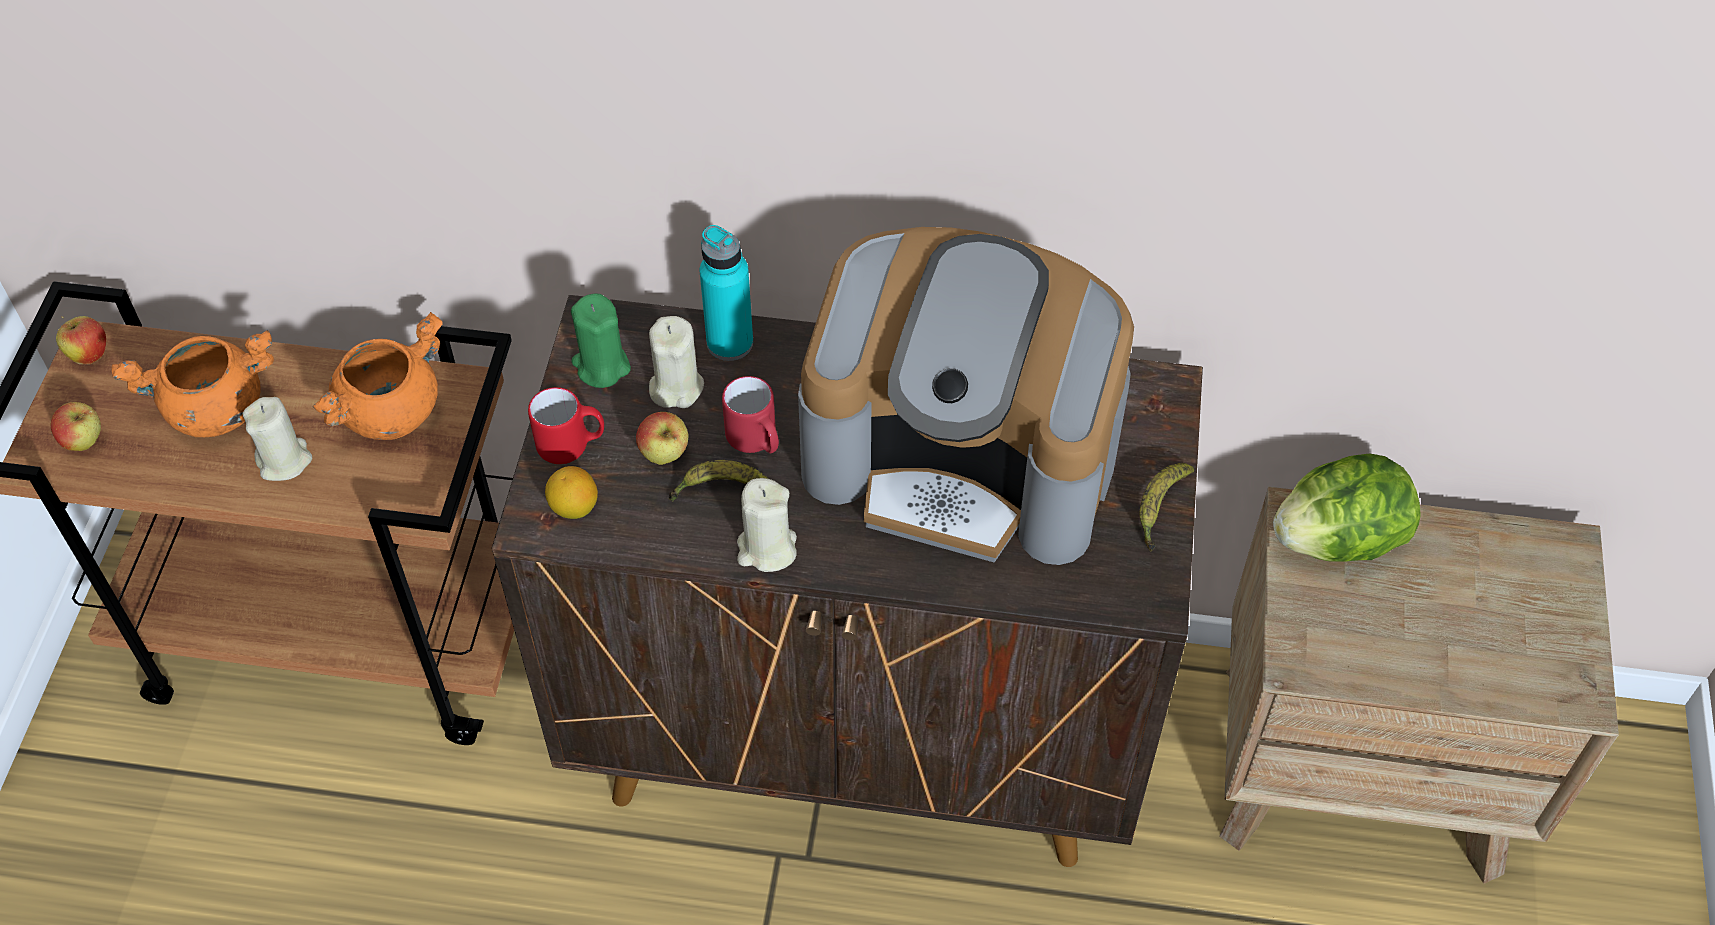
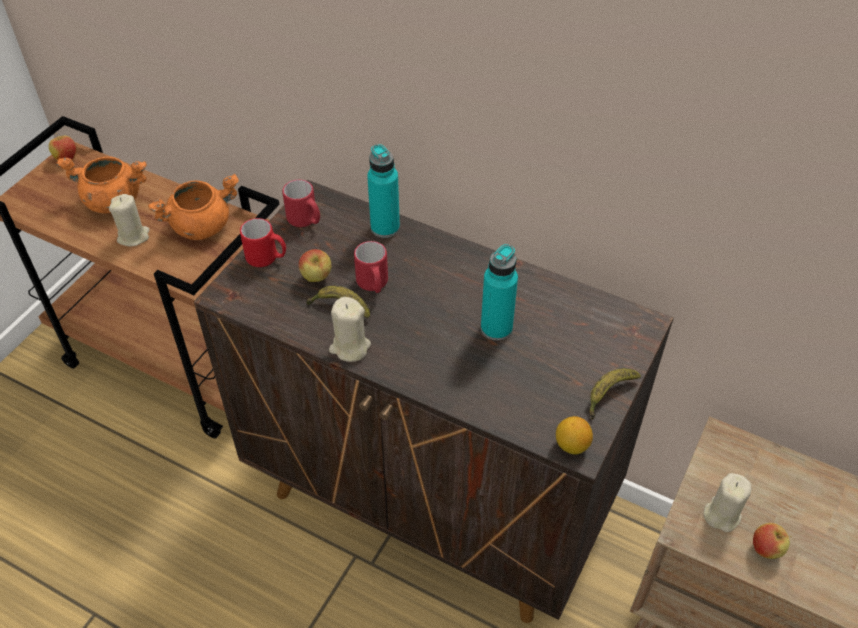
camera: 20 degrees right, 5 degrees down
(84, 442) = (40, 200): apple -> apple (766, 550)
(574, 507) = (251, 292): lemon -> lemon (571, 445)
(601, 366) = (305, 221): green candle -> red mug
(676, 387) = (342, 243): beige candle -> beige candle (721, 514)
(965, 456) = (496, 328): coffee machine -> turquoise bottle
(1338, 539) = (744, 462): lettuce -> none

